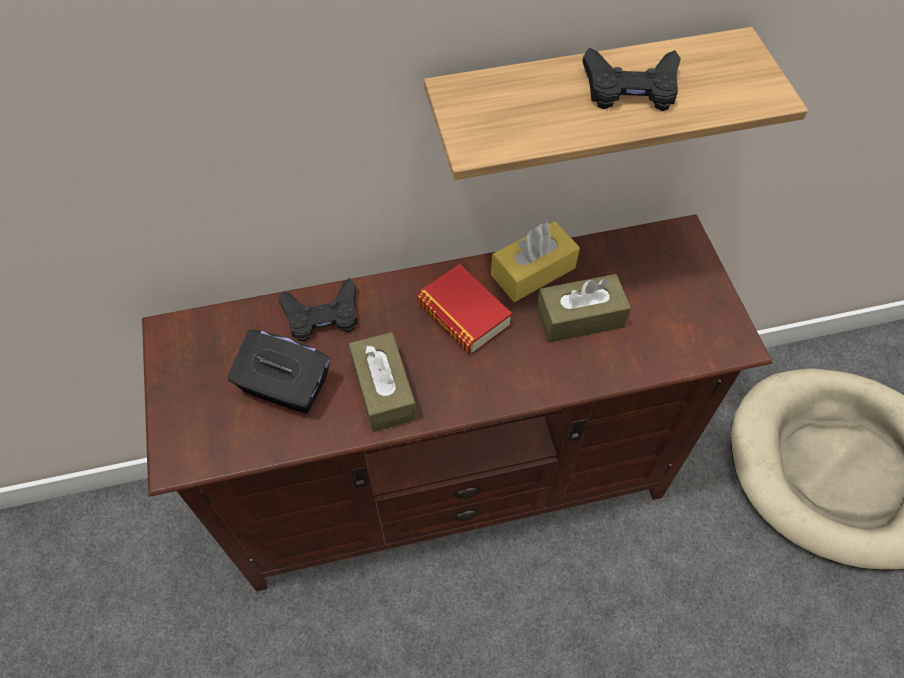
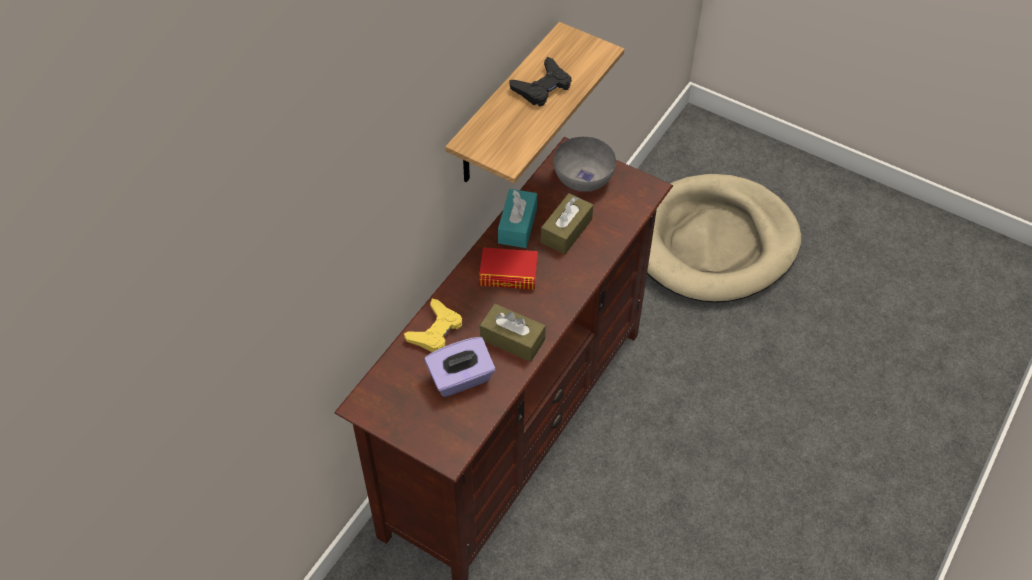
camera: 45 degrees left, 5 degrees down
(284, 387) = (461, 379): black tissue box -> purple tissue box
(322, 315) = (435, 331): black game controller -> yellow game controller
(533, 271) = (517, 225): yellow tissue box -> turquoise tissue box
(666, 273) = (582, 178): none -> grey bowl

